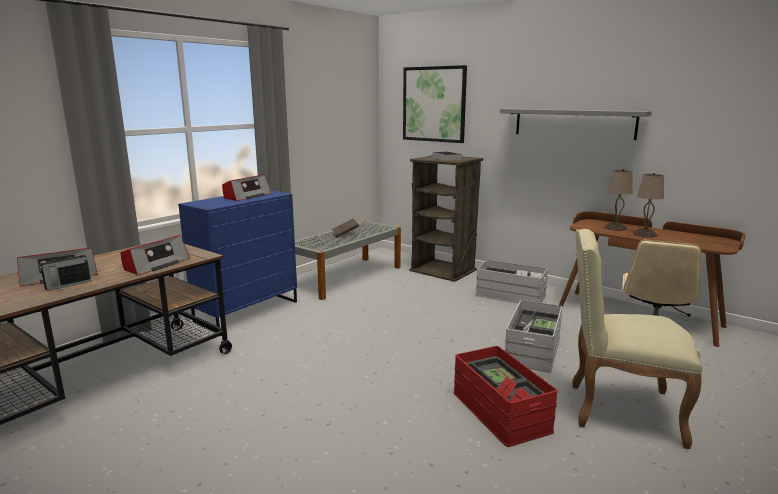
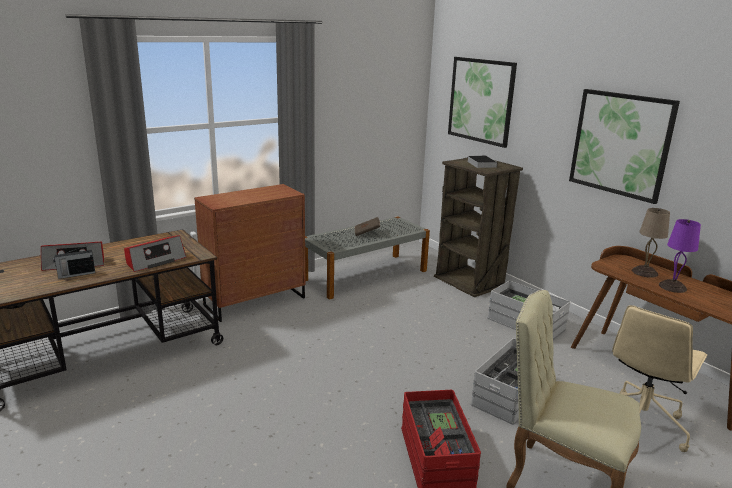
camera: 15 degrees right, 5 degrees up
(246, 311) = (255, 301): blue dresser -> brown dresser
(247, 196) = (260, 193): radio -> none
(573, 123) = (620, 144): grey shelf -> picture
(645, 234) = (672, 287): beige table lamp -> purple table lamp

